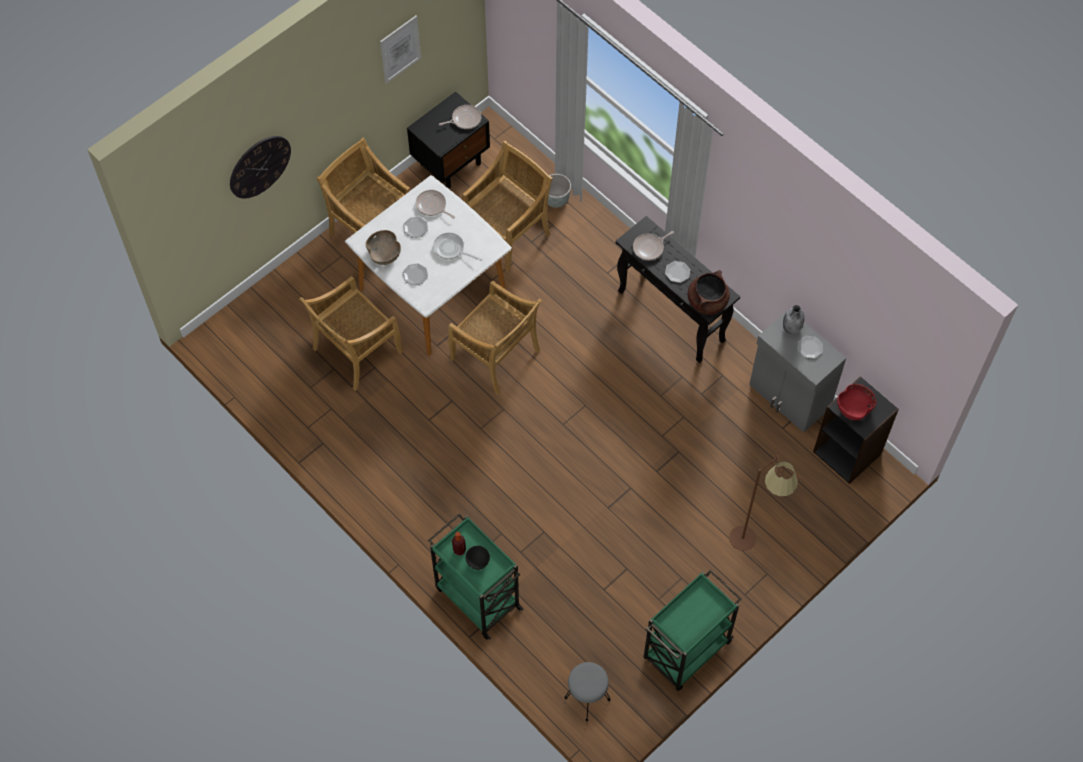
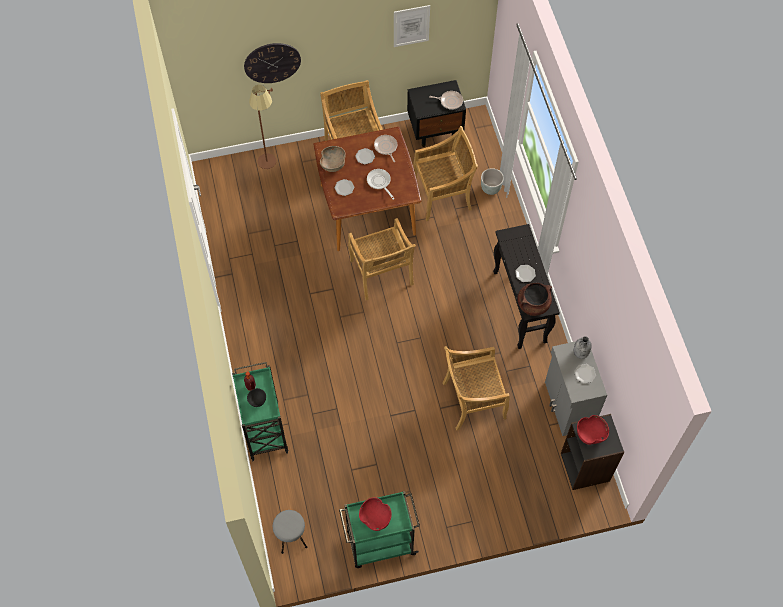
camera: 30 degrees right, 0 degrees up
(356, 352) = (292, 225): beige chair -> beige chair (472, 401)
(433, 292) = (367, 210): white dining table -> brown dining table
(649, 248) = (516, 247): frying pan -> none
(689, 616) = (375, 517): none -> red bowl
(753, 544) = (475, 495): brown floor lamp -> brown floor lamp (270, 167)

